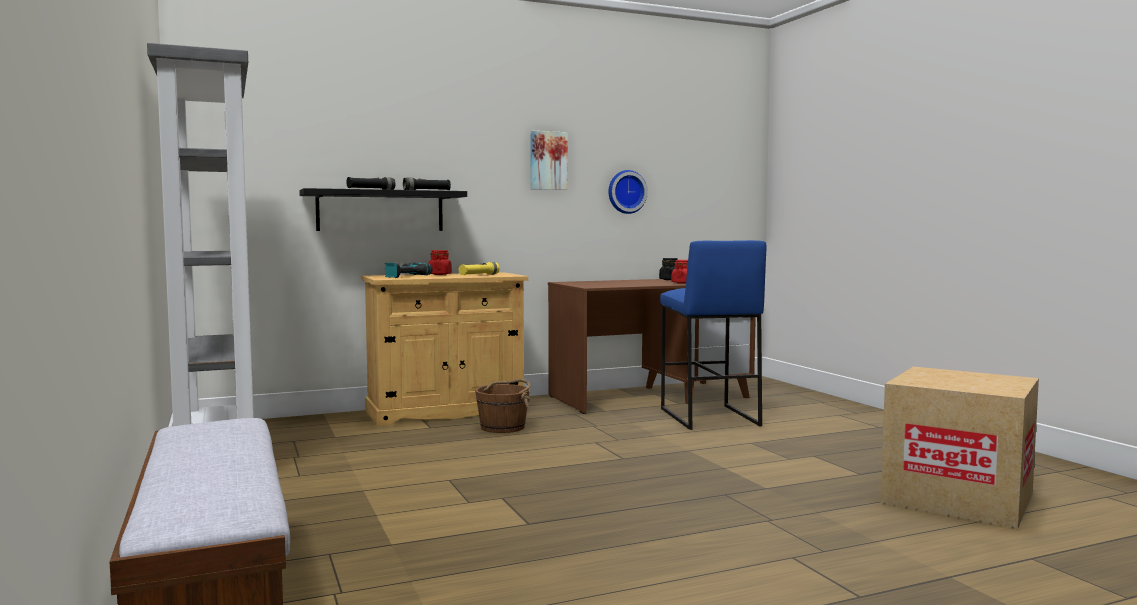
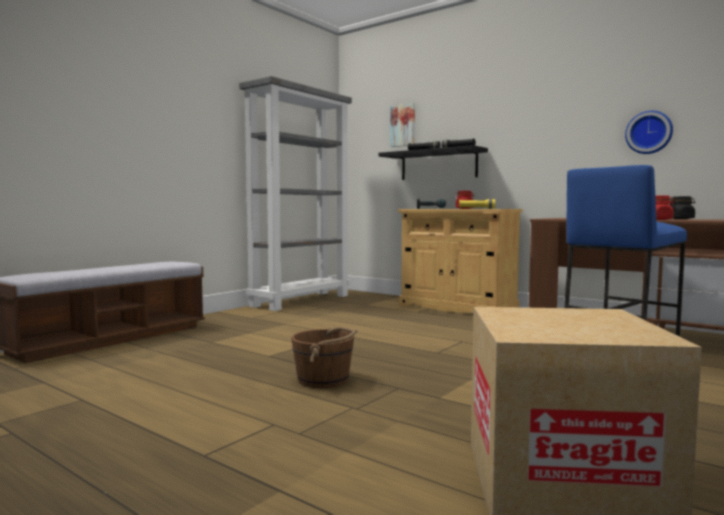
camera: 60 degrees right, 0 degrees up
(503, 427) = (450, 321): brown bucket -> brown bucket (324, 380)
(548, 160) = (565, 113): picture -> picture (403, 125)

